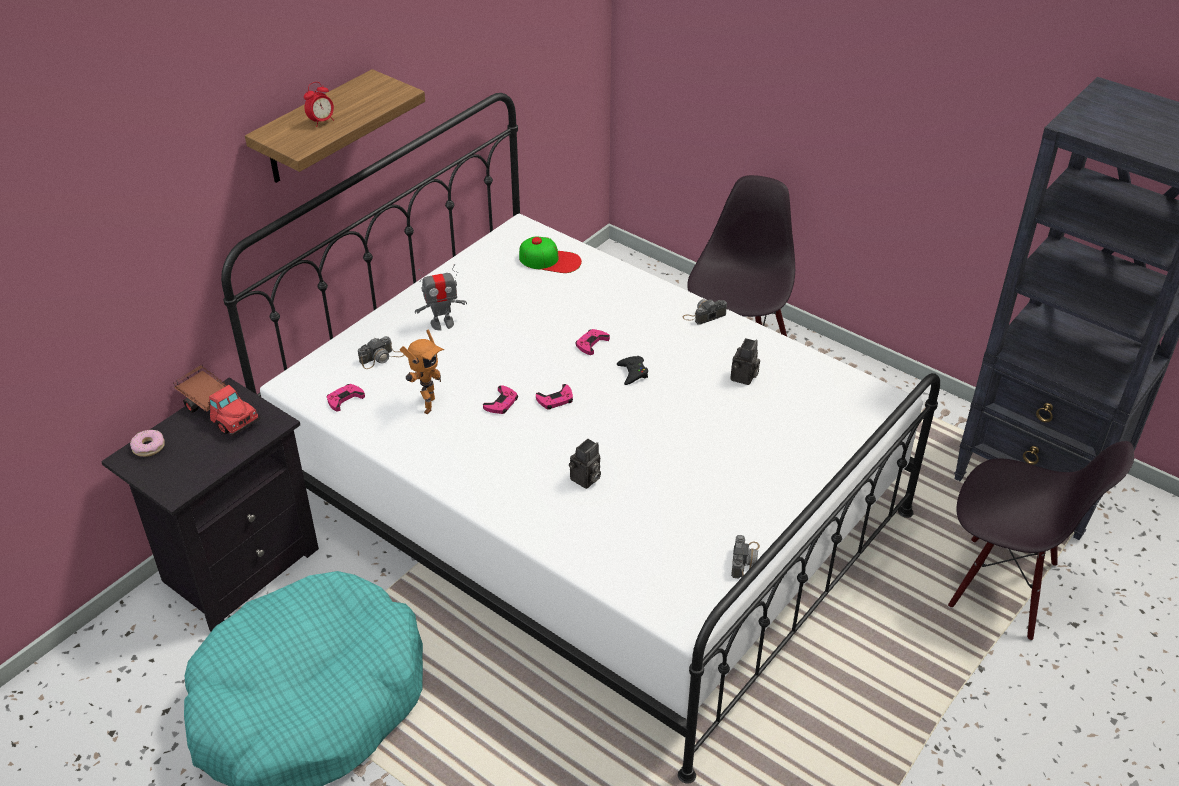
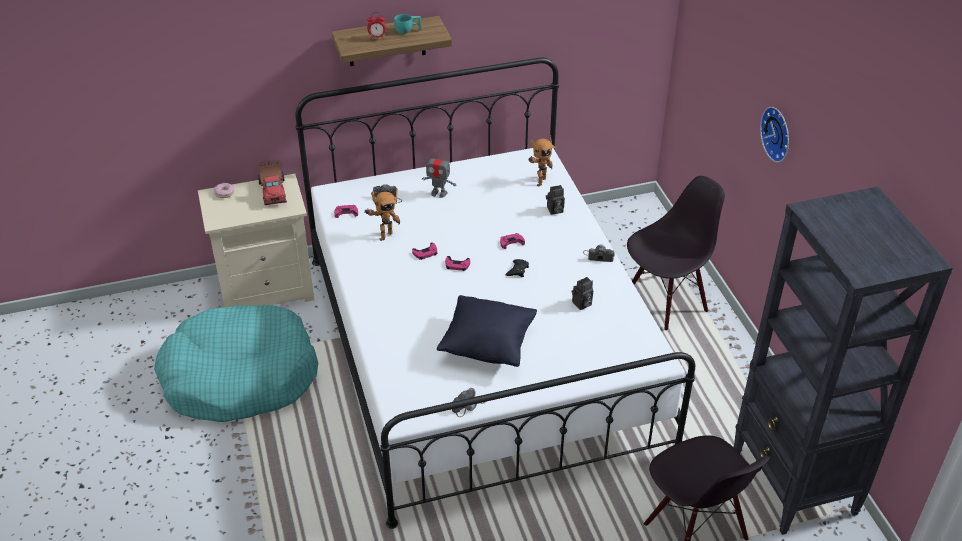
camera: 35 degrees right, 0 degrees up
(237, 566) = (267, 289): black nightstand -> beige nightstand
(353, 100) = (407, 31): none -> turquoise cup
(550, 260) = (539, 181): cap -> toy robot
(585, 480) = (427, 317): camera -> camera (554, 210)
(692, 478) = (487, 346): none -> black pillow
(866, 79) = (778, 133): none -> wall clock

